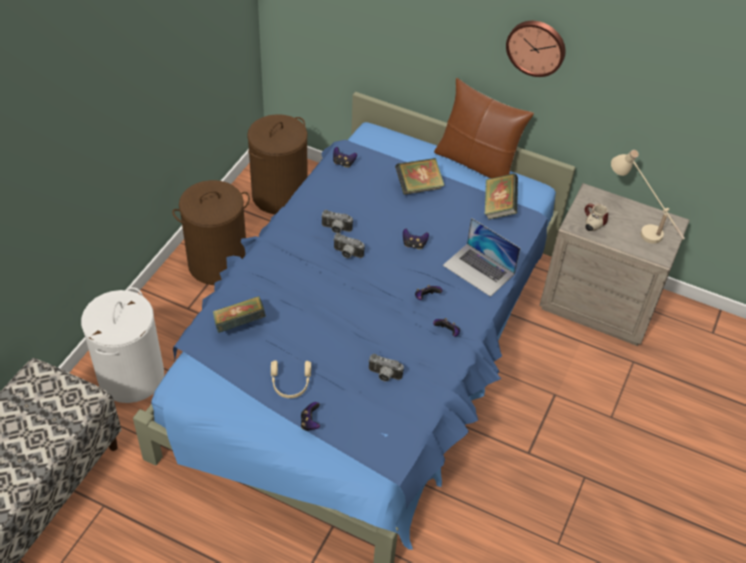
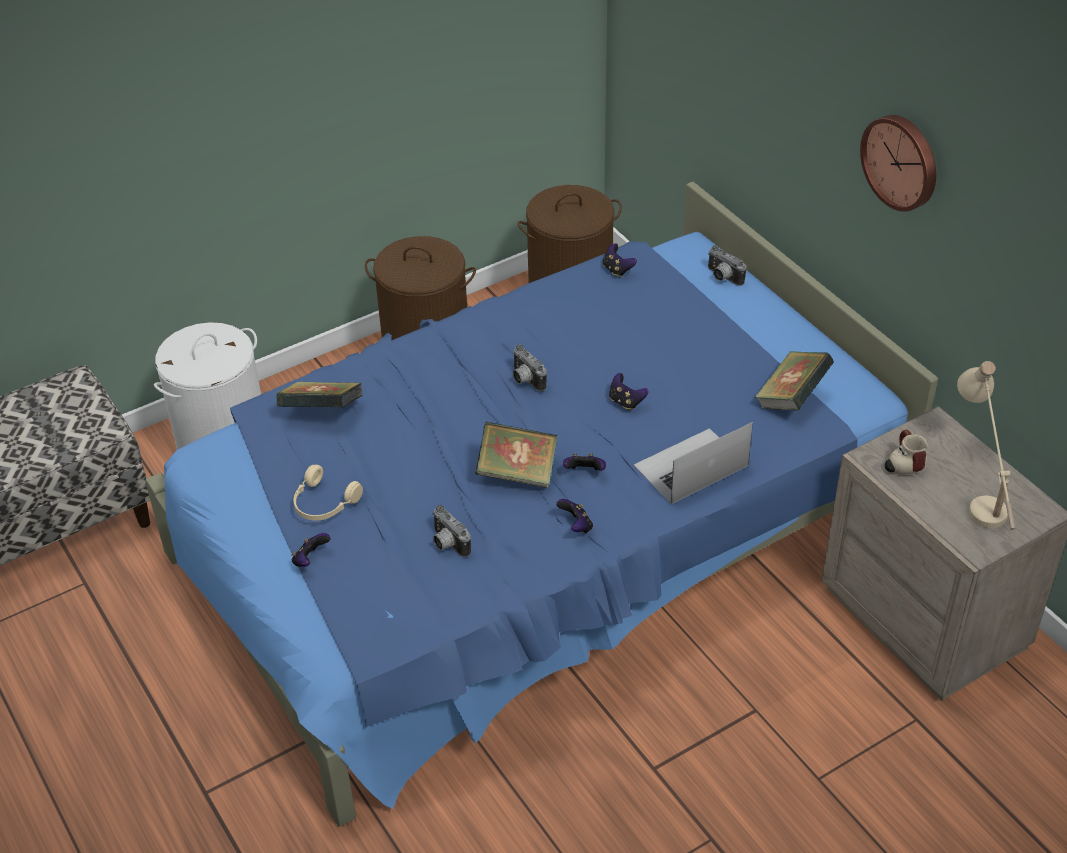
camera: 35 degrees right, 5 degrees down
(336, 229) = (537, 346): camera -> camera (722, 277)
(418, 187) = (696, 333): book -> book (517, 472)
(476, 163) = (809, 333): brown pillow -> none
(479, 269) = (690, 466): laptop -> laptop turned 75 degrees clockwise

